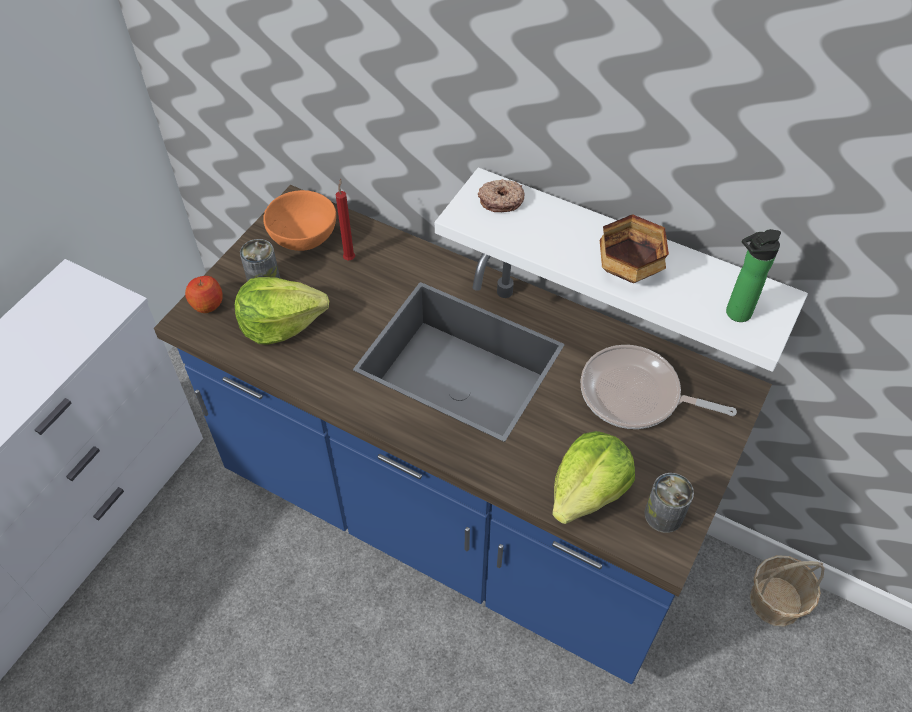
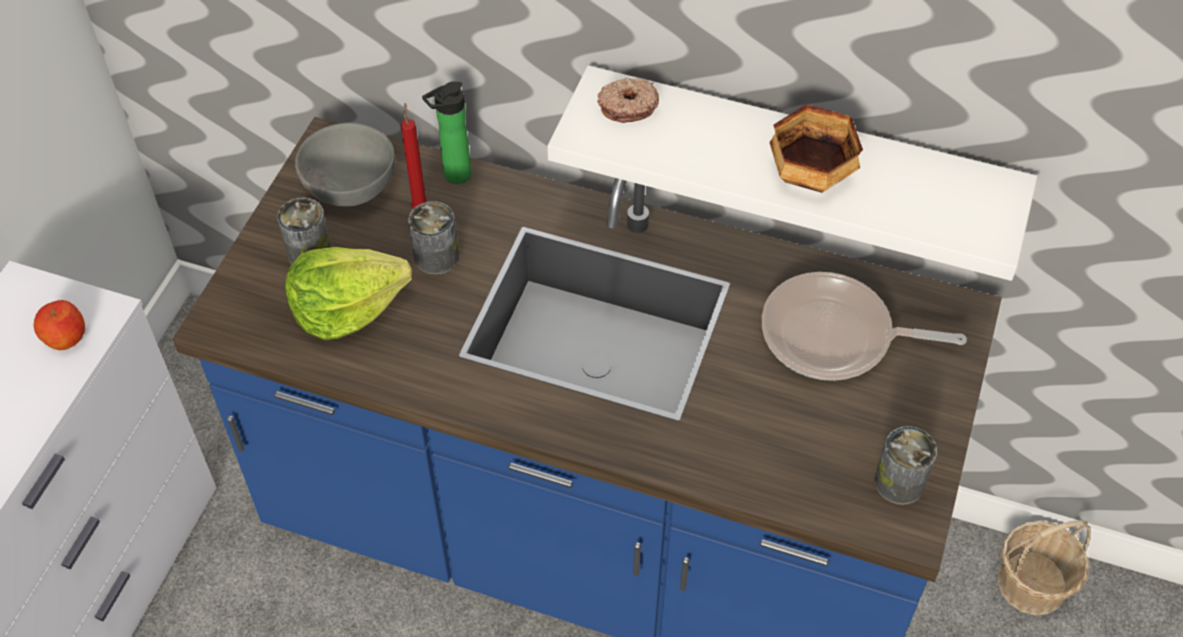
camera: 10 degrees left, 0 degrees up
(207, 304) = (239, 295): apple -> apple (65, 337)
(301, 237) = (347, 188): orange bowl -> grey bowl
(353, 295) = (436, 257): none -> can
(588, 491) = (799, 467): lettuce -> none
(735, 314) = (953, 214): bottle -> bottle (453, 176)

